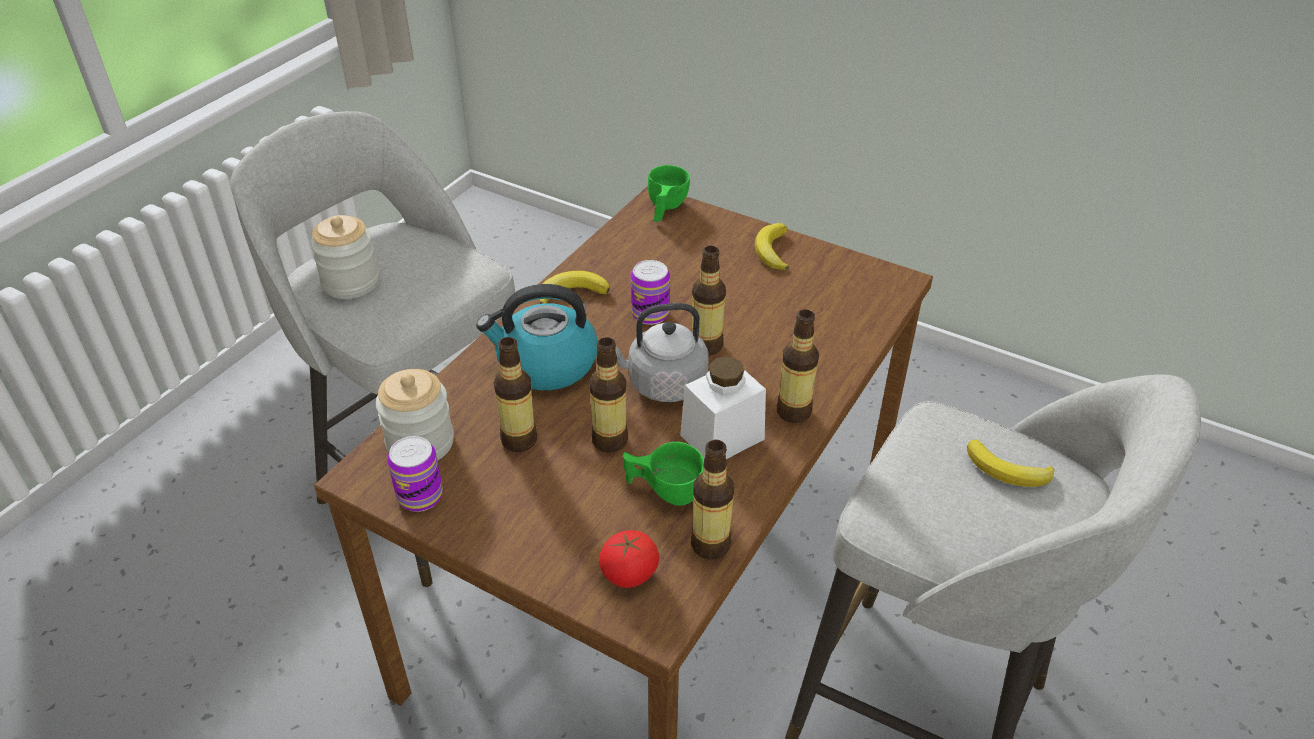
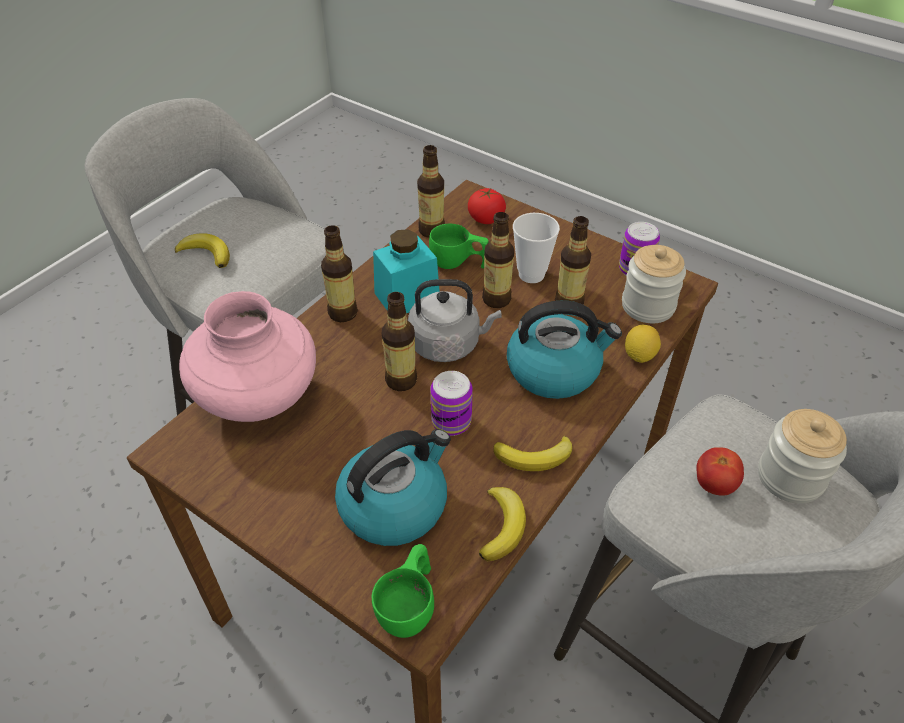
camera: 175 degrees left, 5 degrees up
(420, 275) = (714, 484): none -> tomato
(450, 384) = (639, 355): none -> lemon
(563, 478) = (531, 274): none -> cup
(689, 257) = (394, 504): none -> kettle
(722, 437) = (407, 296): white jar -> turquoise jar
(772, 251) = (291, 508): banana -> banana (502, 526)
(842, 323) = (259, 398): none -> pink vase

